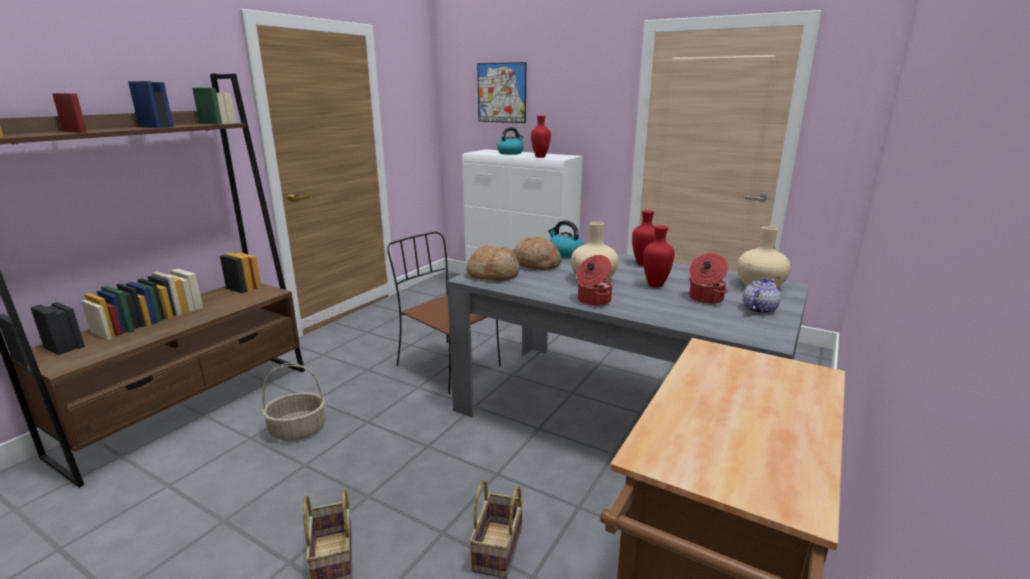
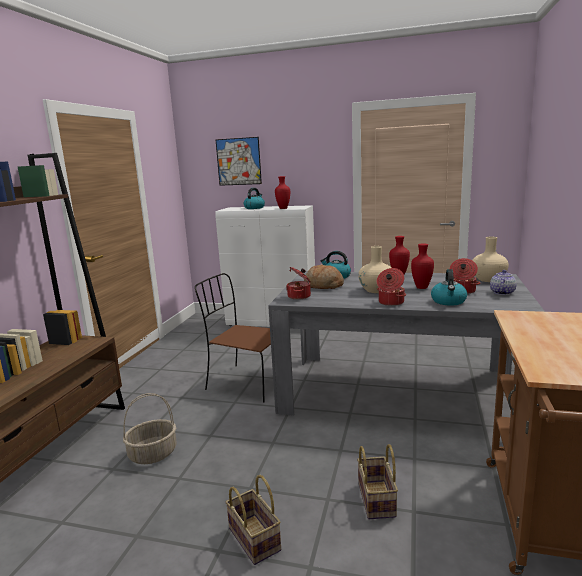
camera: 15 degrees left, 5 degrees down
(493, 274) = (300, 296): bread -> cooking pot
(670, 311) = (448, 301): none -> kettle

